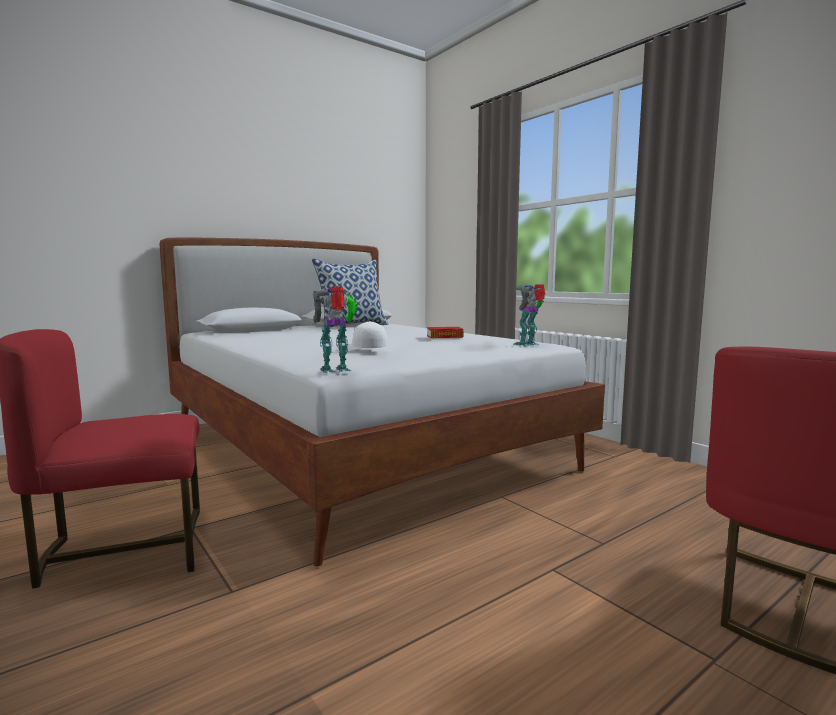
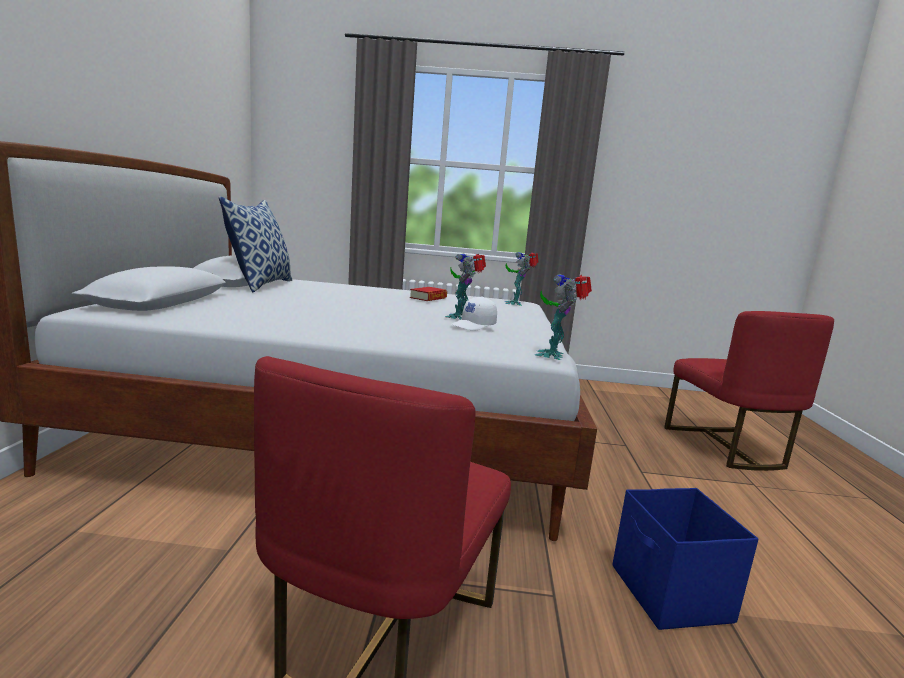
camera: 50 degrees left, 5 degrees up
(302, 649) = (670, 595): none -> blue storage box
(396, 347) = (460, 317): none -> toy robot

